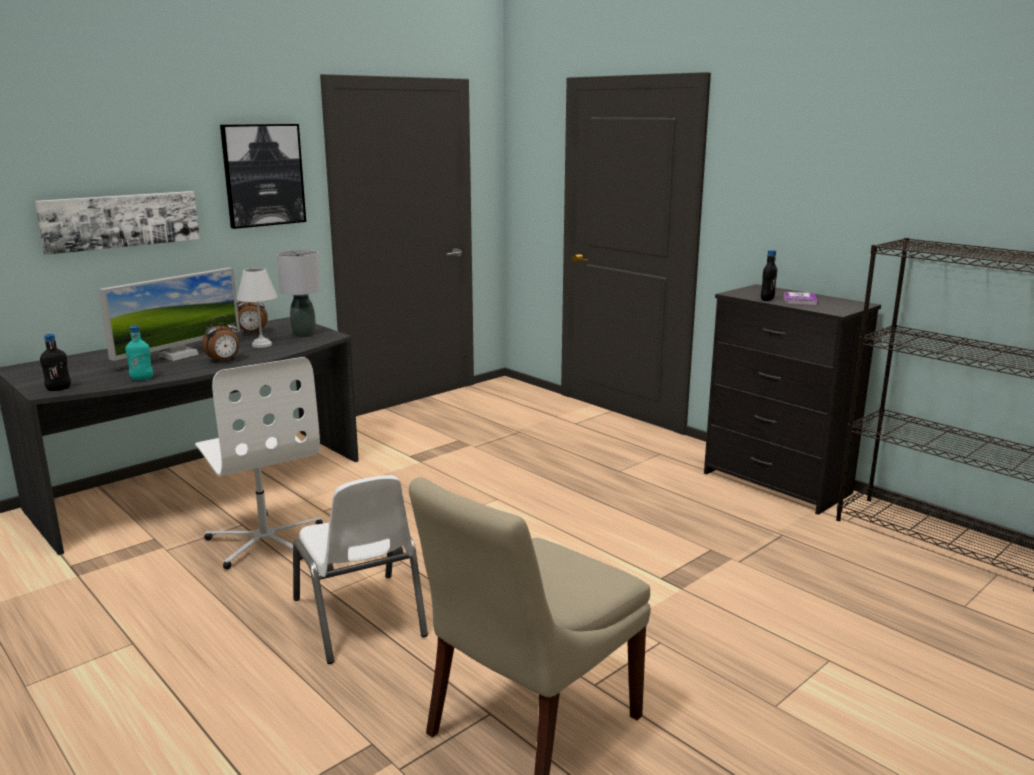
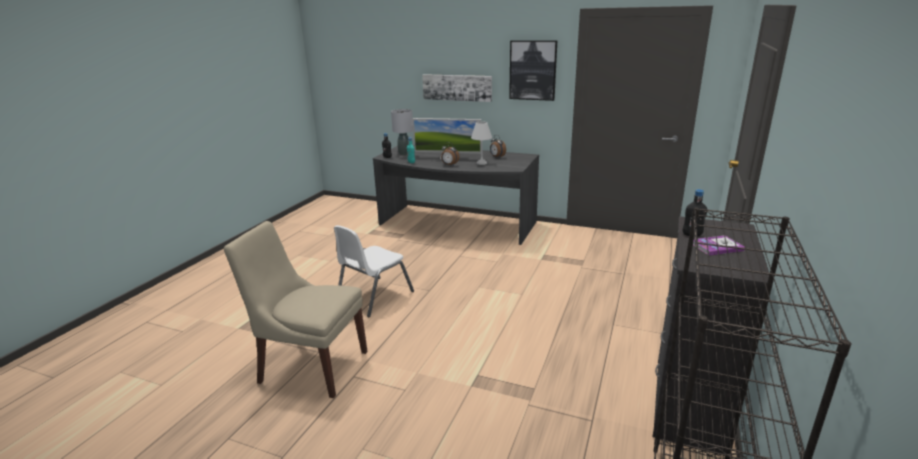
camera: 65 degrees right, 5 degrees up
(265, 540) = (421, 254): white office chair -> none
(304, 335) = (509, 164): grey table lamp -> grey table lamp (404, 154)

